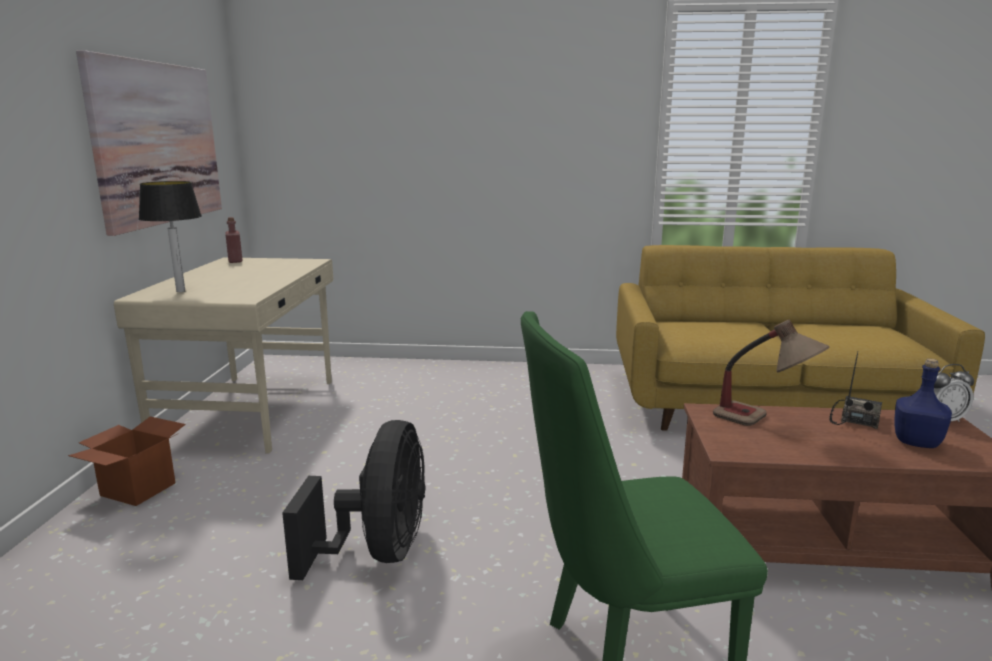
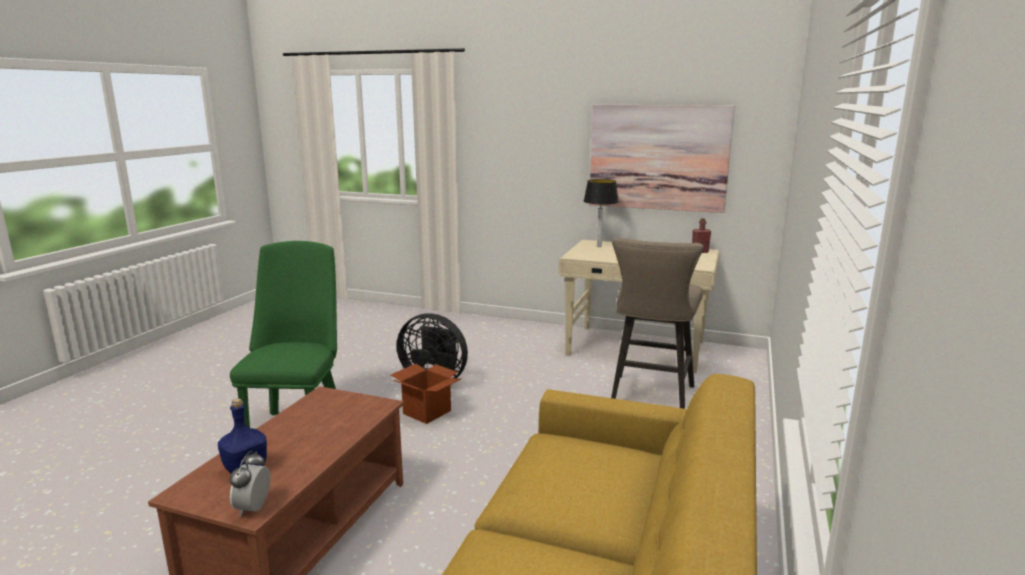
camera: 105 degrees right, 0 degrees up
(138, 489) = (535, 330): cardboard box -> cardboard box (427, 412)
(403, 400) = (650, 398): none -> beige stool
(764, 422) = (342, 419): table lamp -> none
(855, 419) = (305, 461): radio -> none

